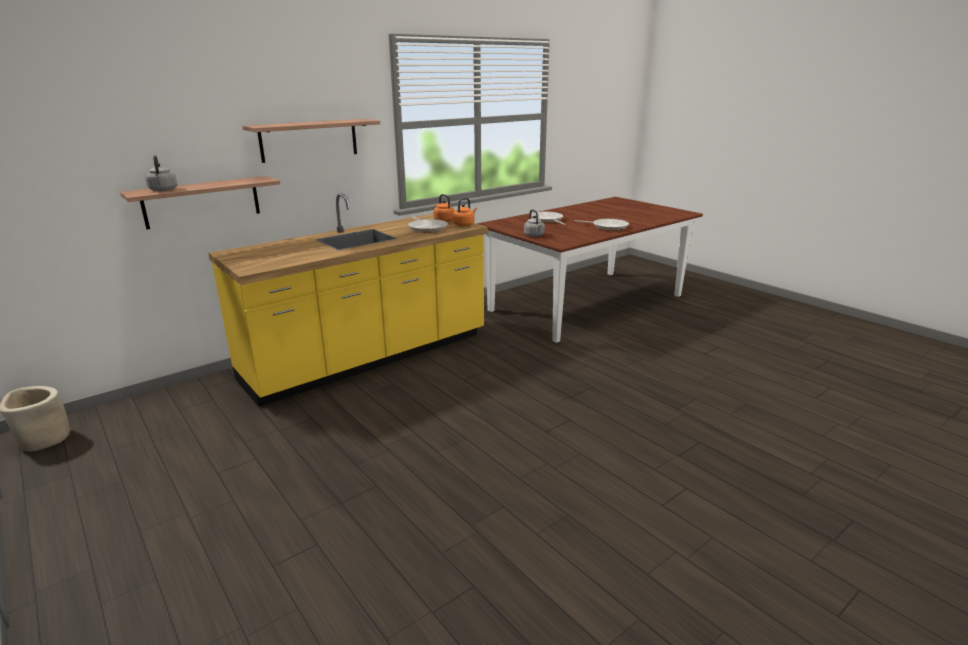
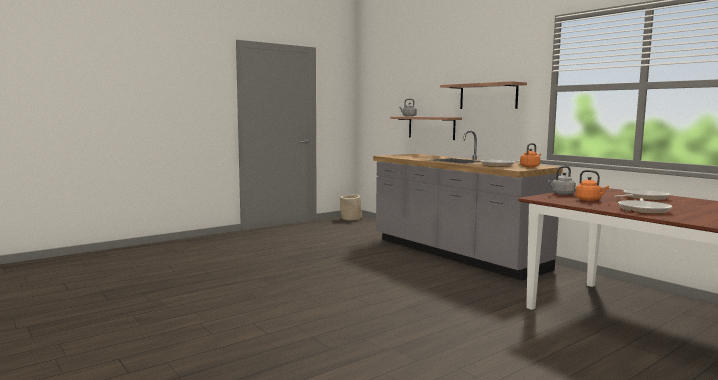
camera: 90 degrees right, 15 degrees down
(368, 358) = (455, 254): yellow counter -> grey counter
(464, 224) = (520, 169): orange kettle -> orange kettle (589, 200)

